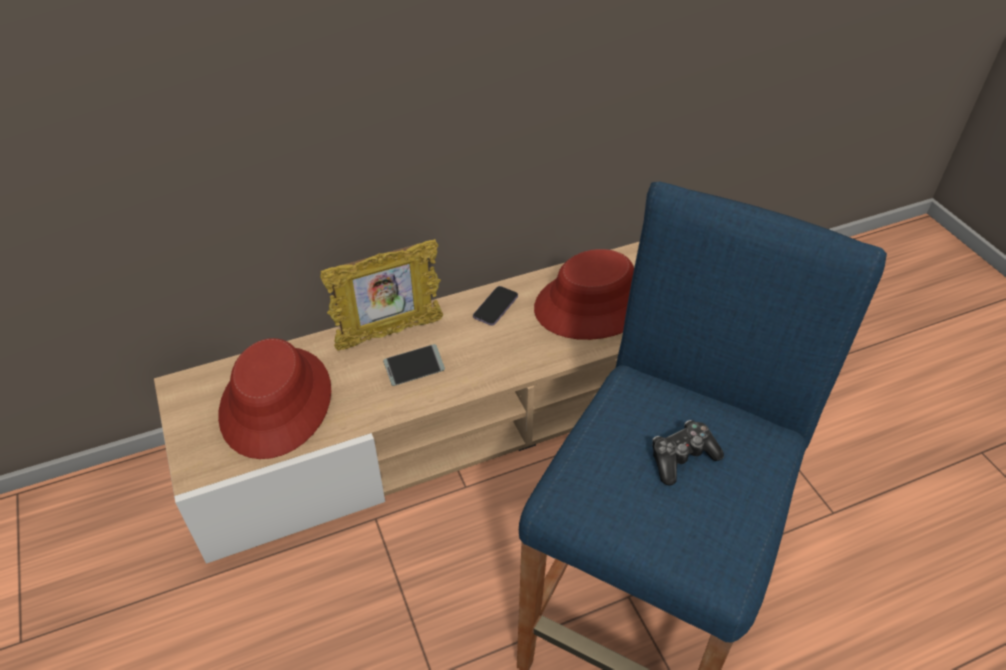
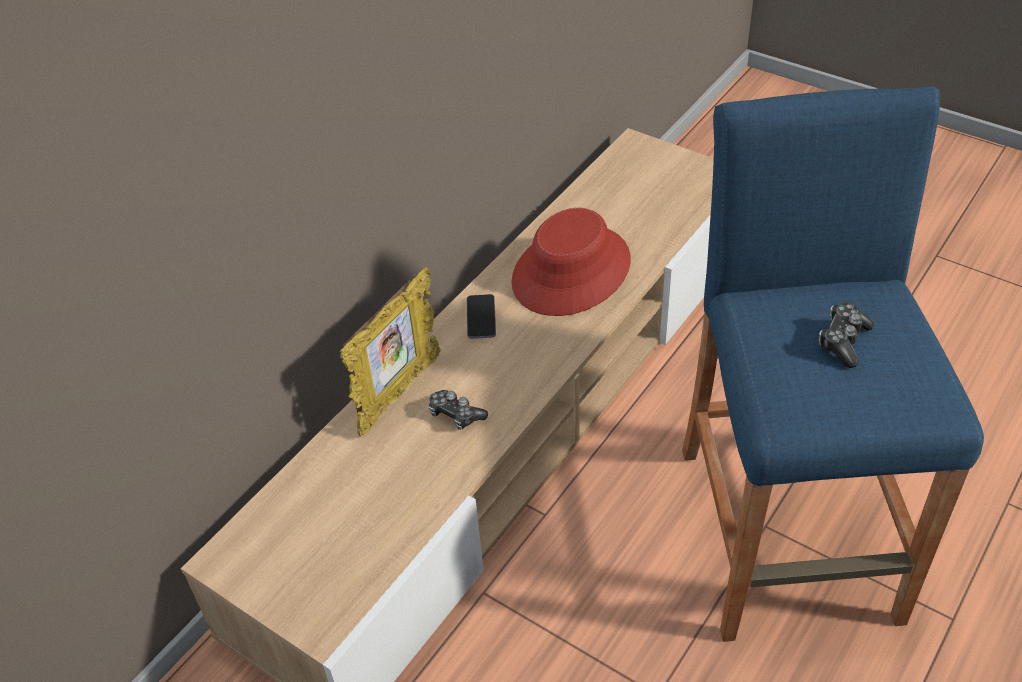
camera: 30 degrees left, 0 degrees up
(277, 402) = (344, 519): red hat -> none
(414, 369) = (455, 415): phone -> game controller

